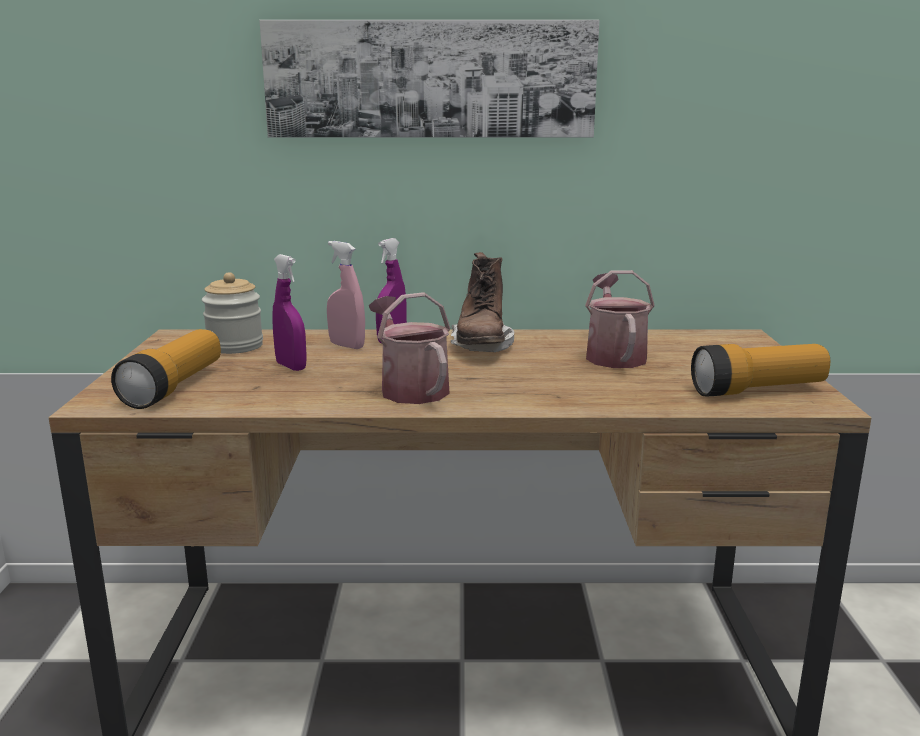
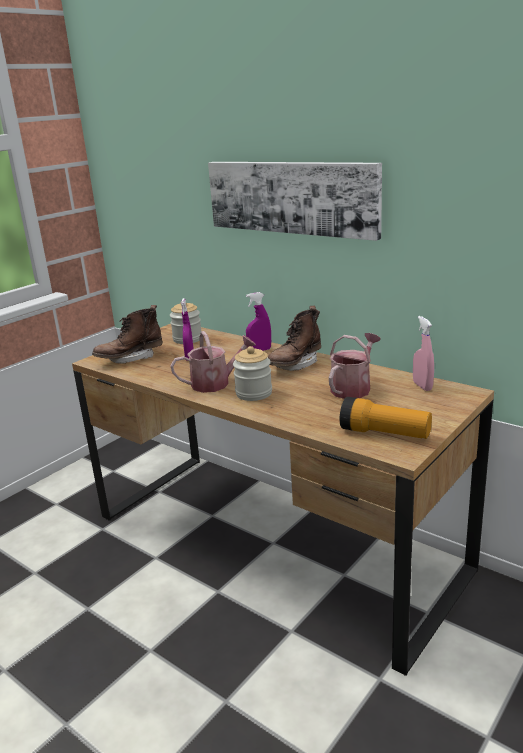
camera: 40 degrees right, 5 degrees up
(174, 387) = (130, 358): flashlight -> brown boot
(347, 345) = (233, 349): pink spray bottle -> pink spray bottle (422, 386)
(410, 388) = (216, 383): watering can -> watering can turned 60 degrees clockwise
(497, 387) = (254, 393): none -> jar

